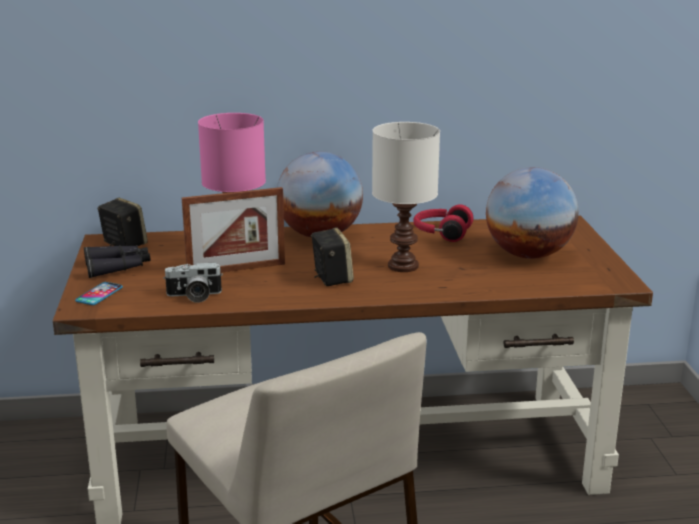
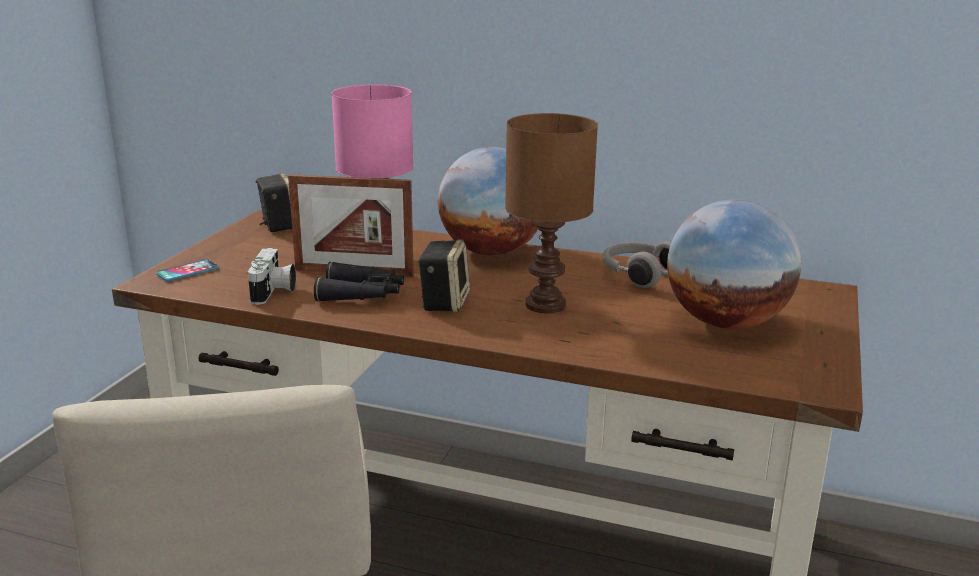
camera: 25 degrees right, 0 degrees up
(118, 267) = (242, 247): black binoculars -> black binoculars (362, 294)
(194, 296) = (274, 292): camera -> camera turned 105 degrees counterclockwise
(402, 266) = (544, 305): white table lamp -> brown table lamp
(441, 233) = (638, 275): red headphones -> grey headphones

